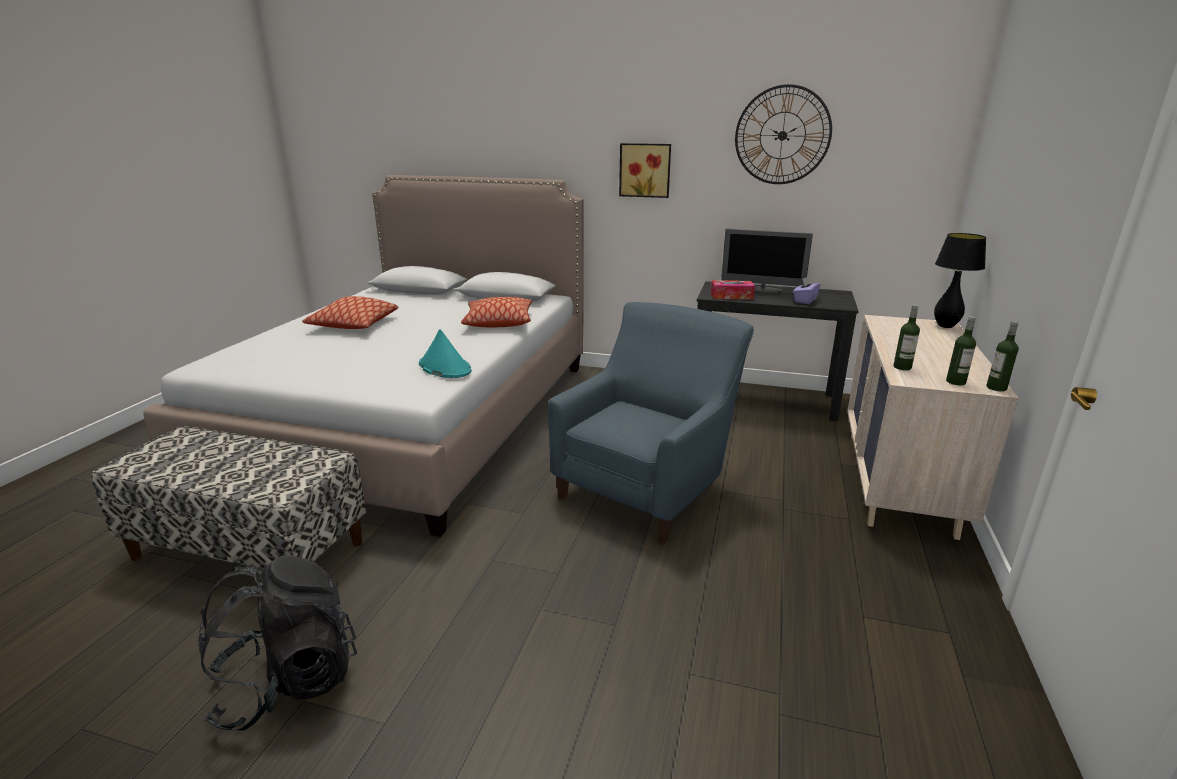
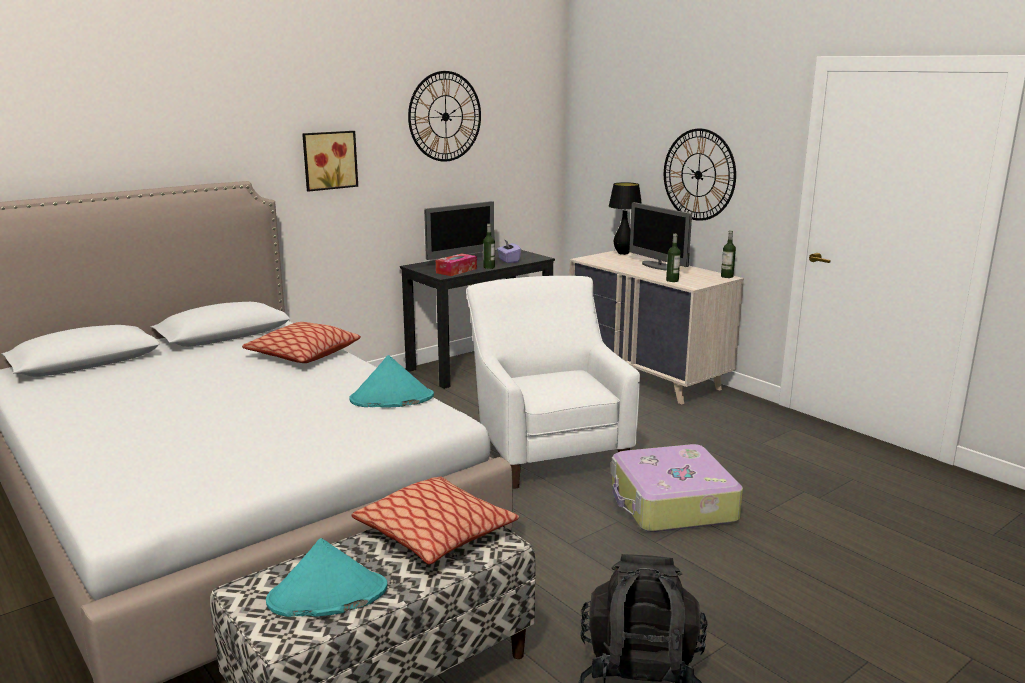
camera: 55 degrees left, 5 degrees down
(180, 459) = (327, 595): none -> turquoise hat
(354, 325) = (154, 413): pillow -> pillow (436, 534)
(627, 594) = (671, 504): none -> suitcase
(649, 486) = (546, 448): blue armchair -> white armchair
(940, 349) = (657, 266): none -> monitor
(955, 382) = (708, 279): bottle -> bottle (489, 267)
(1032, 233) = (698, 175): none -> wall clock

